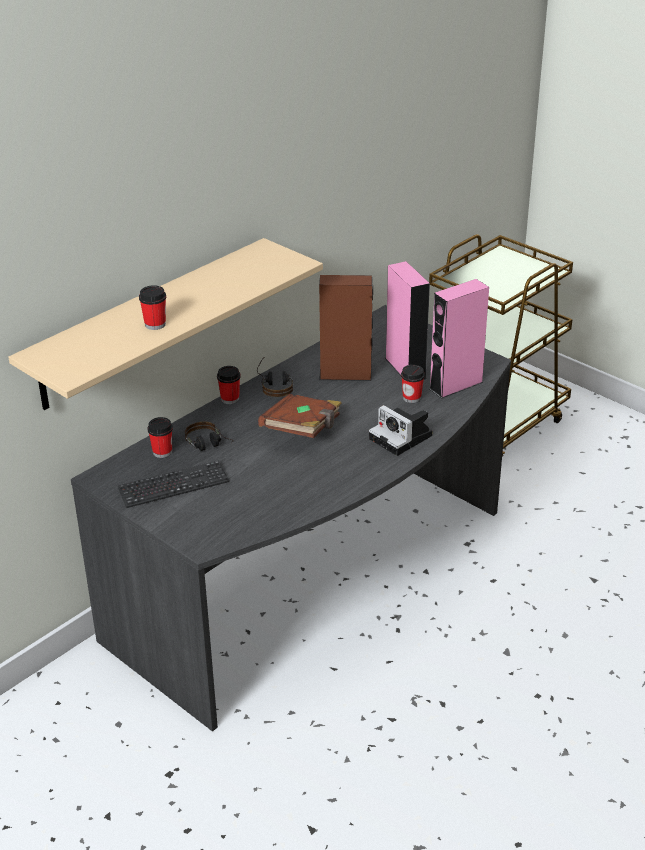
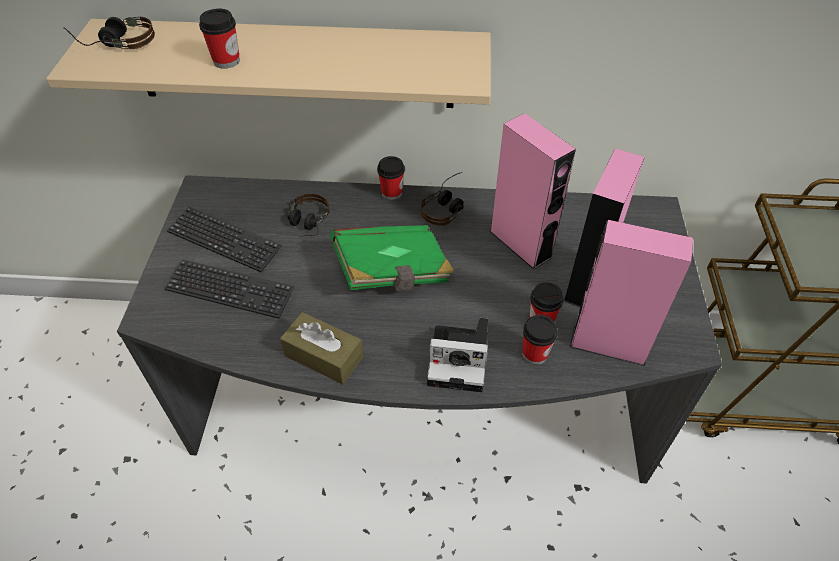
camera: 50 degrees right, 15 degrees up
(63, 355) = (116, 42): none -> headphones
(162, 452) = (269, 202): cup -> cup (535, 354)
(227, 501) = (230, 290): none -> keyboard
(303, 431) = (393, 272): brown book -> green book
(335, 486) = (324, 356): none -> brown tissue box
(345, 374) = (520, 244): brown speaker -> pink speaker
(403, 438) = (461, 359): camera -> camera turned 90 degrees counterclockwise

